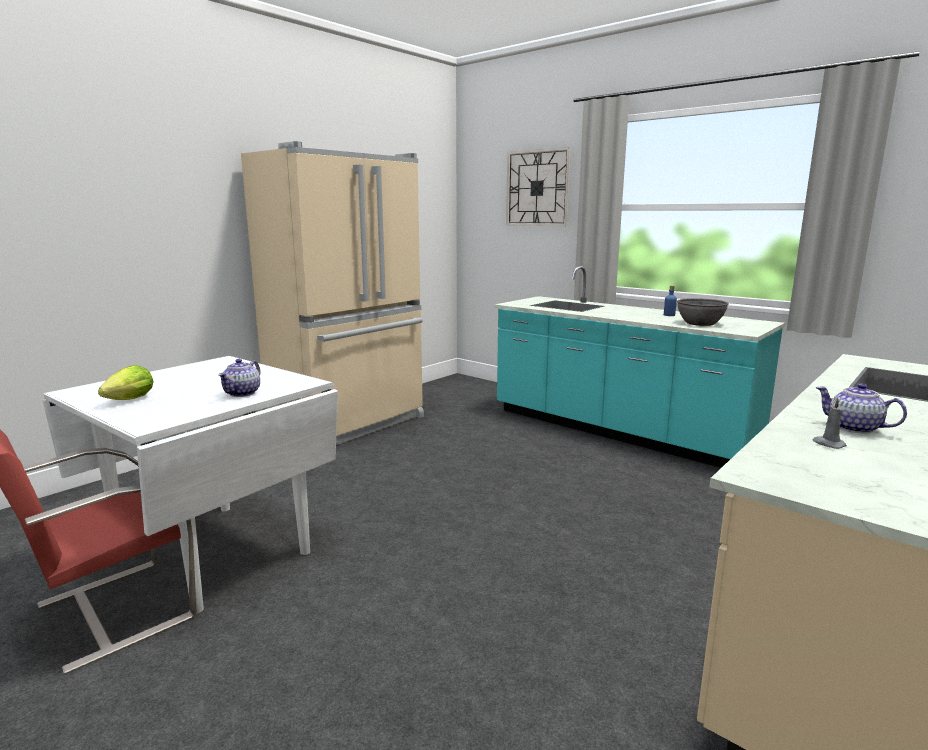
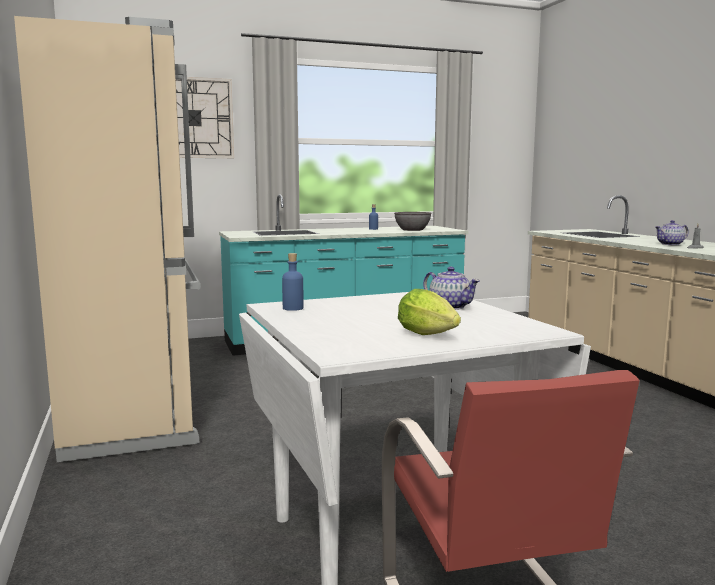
camera: 60 degrees left, 5 degrees down
(215, 364) = (293, 308): none -> blue bottle

